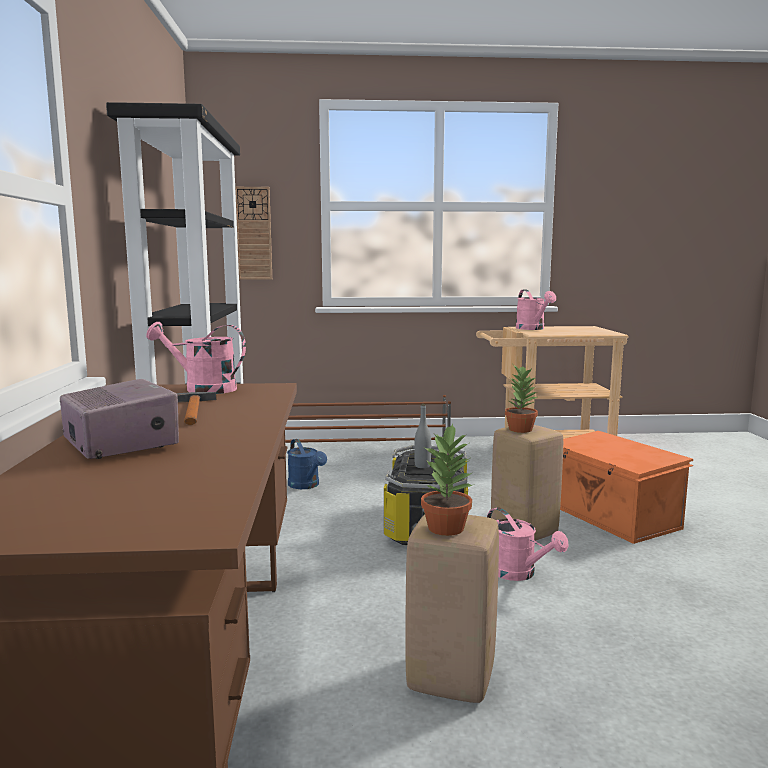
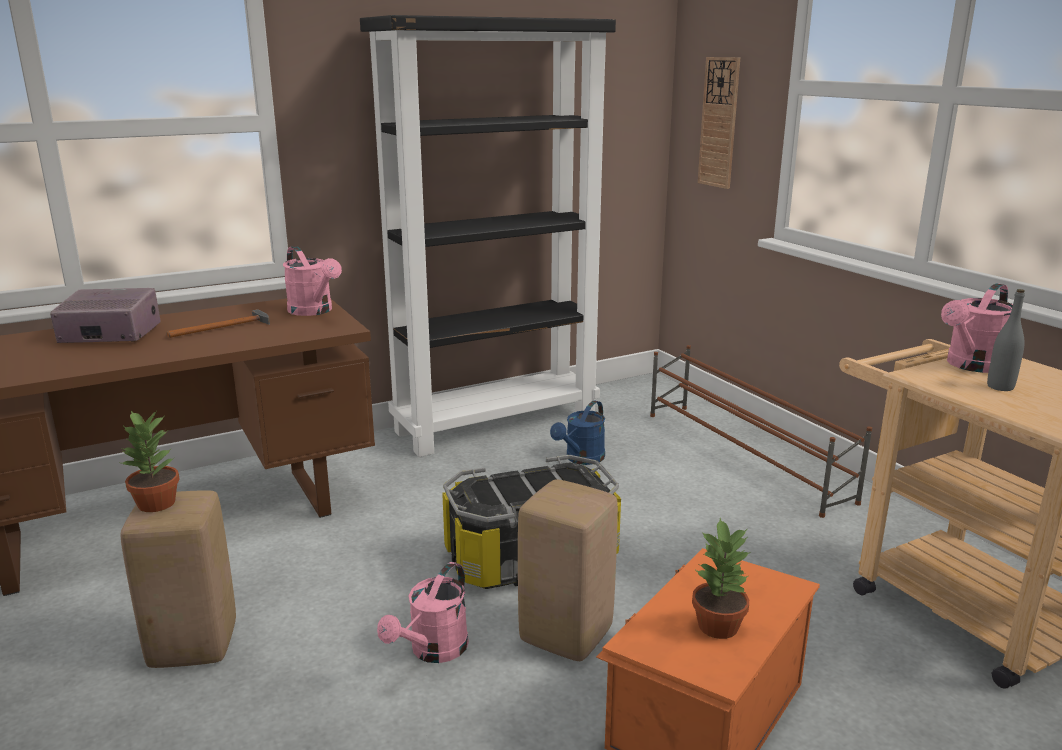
camera: 65 degrees right, 10 degrees up
(120, 443) = (110, 334): radio -> radio turned 120 degrees counterclockwise
(202, 389) = (314, 311): pink watering can -> pink watering can turned 150 degrees clockwise
(422, 466) = (527, 484): grey bottle -> grey bottle (1000, 387)
(520, 429) = (557, 492): potted plant -> potted plant (719, 625)

